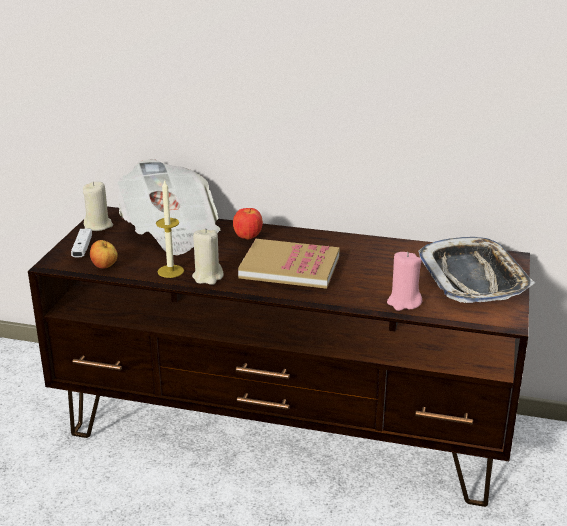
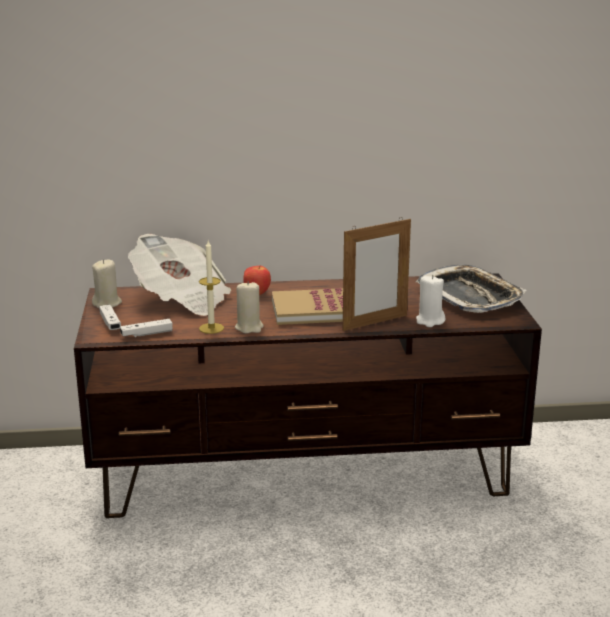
camera: 20 degrees left, 5 degrees down
(105, 267) = (146, 334): apple -> white game controller
(341, 294) = (375, 322): none -> picture frame
(403, 302) = (430, 321): pink candle -> white candle

